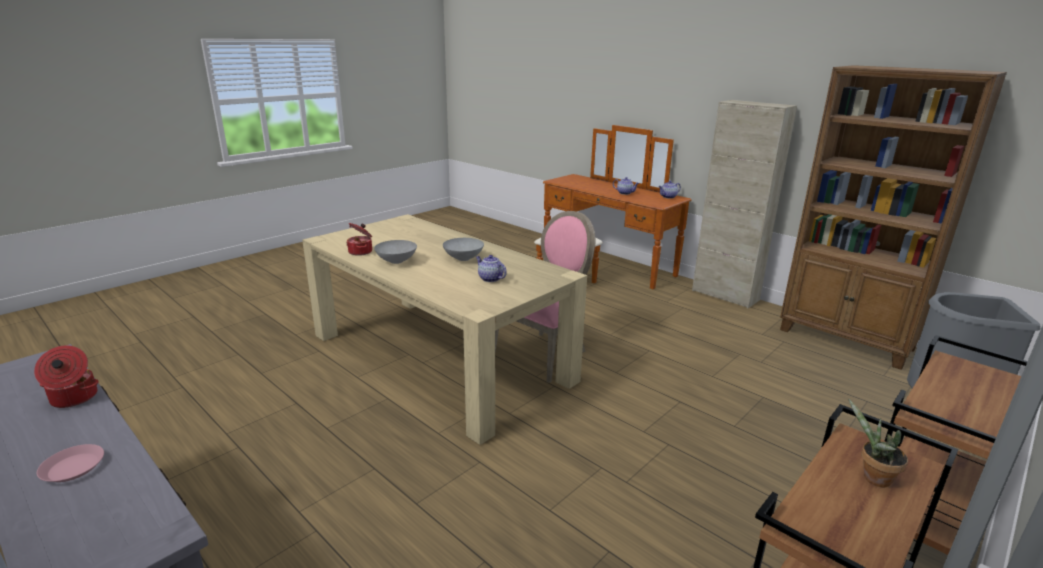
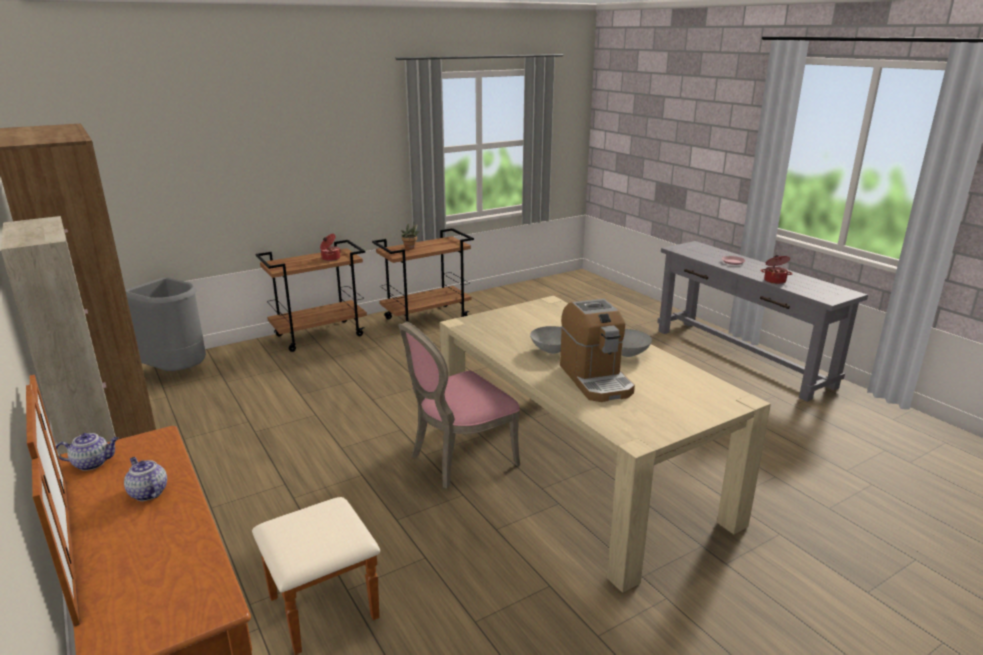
camera: 165 degrees left, 0 degrees up
(361, 252) = (674, 372): cooking pot -> cooking pot (330, 258)
(426, 243) = (595, 379): none -> coffee machine
(490, 279) = (532, 326): teapot -> none

